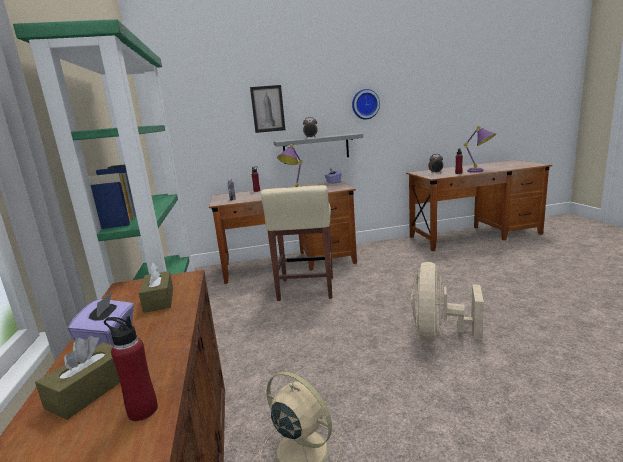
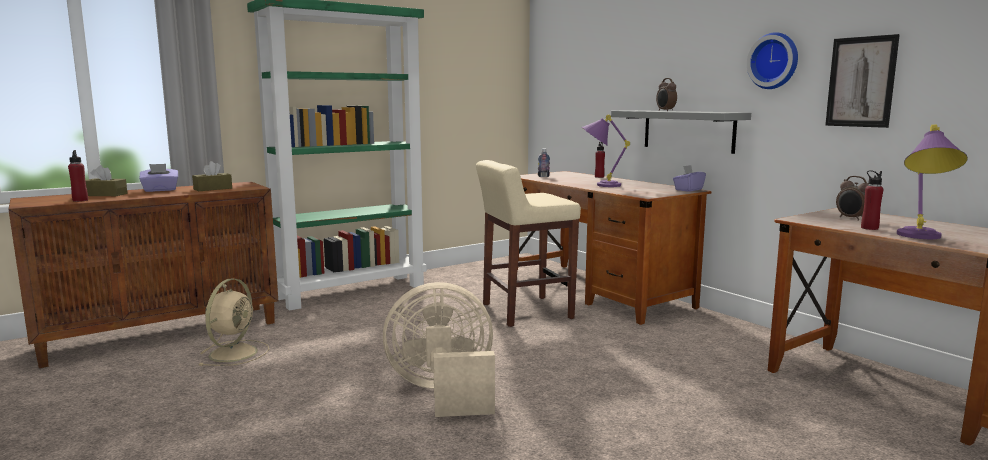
camera: 65 degrees right, 5 degrees down
(268, 109) = (637, 62): picture -> picture (861, 82)

